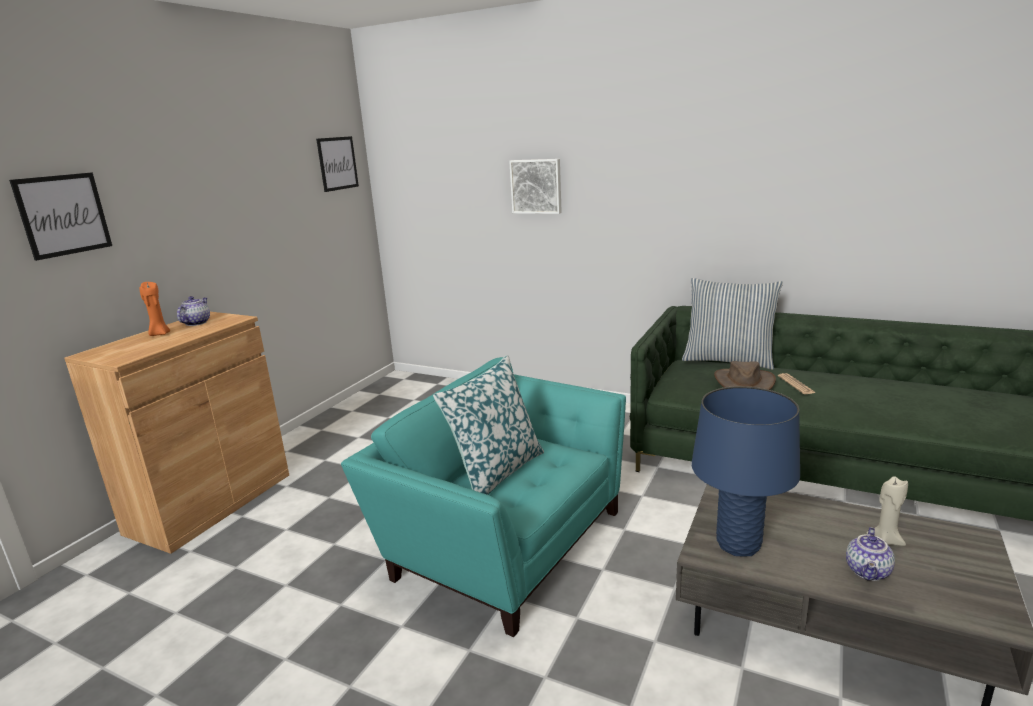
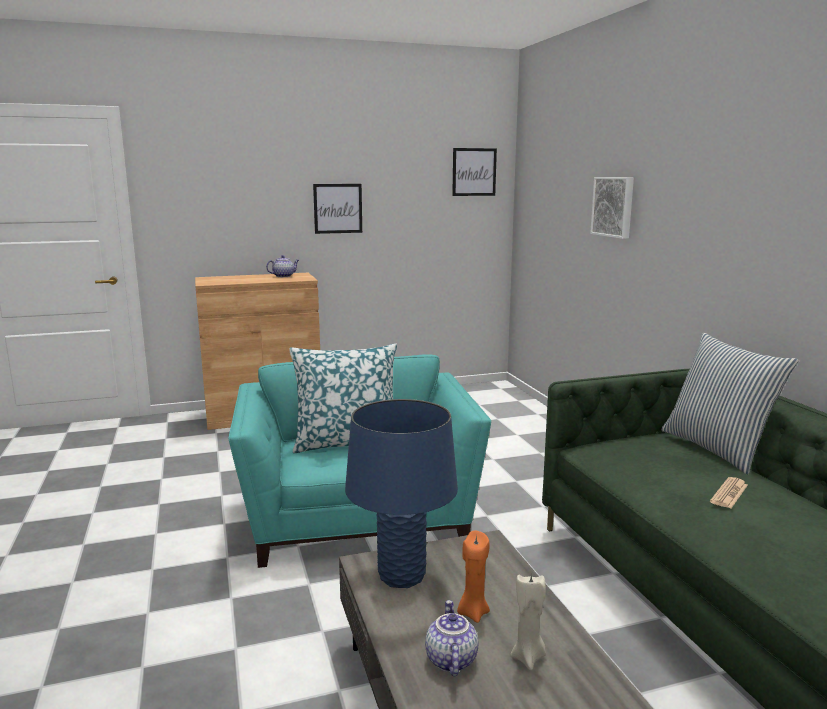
camera: 45 degrees right, 5 degrees down
(63, 215) = (218, 184): picture -> picture (338, 208)
(159, 334) = (254, 277): orange candle -> orange candle (473, 612)
(743, 382) = (673, 468): brown hat -> none
(869, 572) = (450, 660): teapot -> teapot turned 105 degrees clockwise

